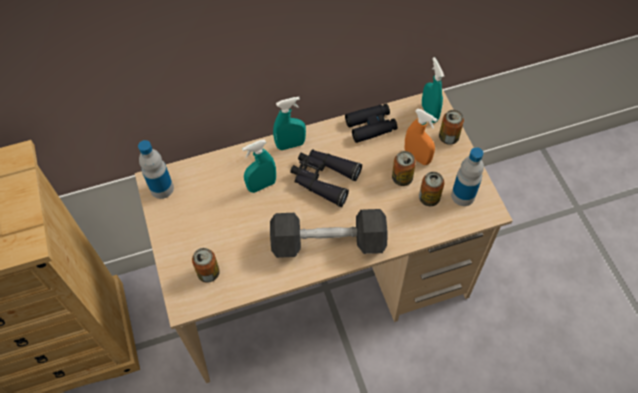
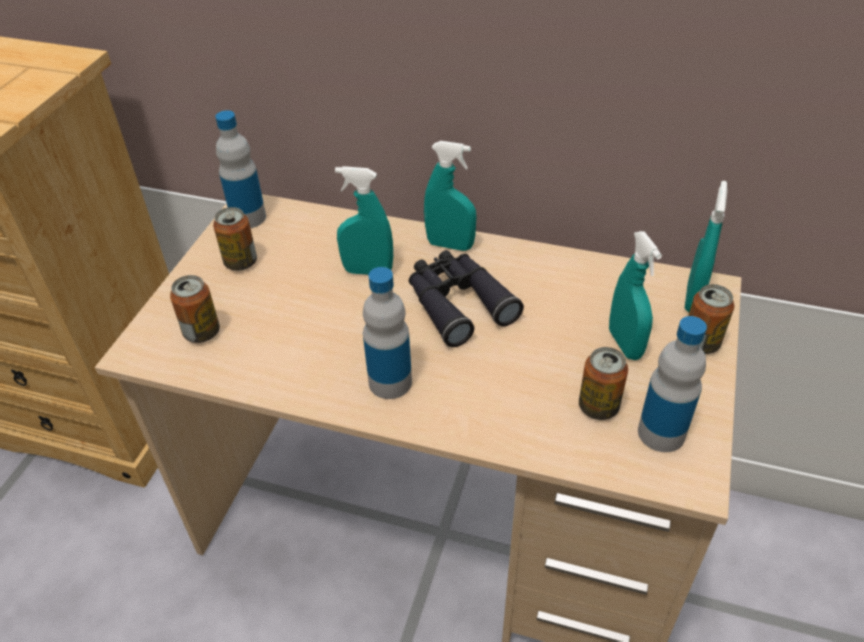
camera: 35 degrees right, 15 degrees down
(328, 242) = (390, 382): black dumbbell -> bottle
(371, 126) = (584, 274): black binoculars -> none
(402, 178) = (576, 359): can -> can (240, 262)
(417, 157) = (625, 344): orange spray bottle -> turquoise spray bottle

